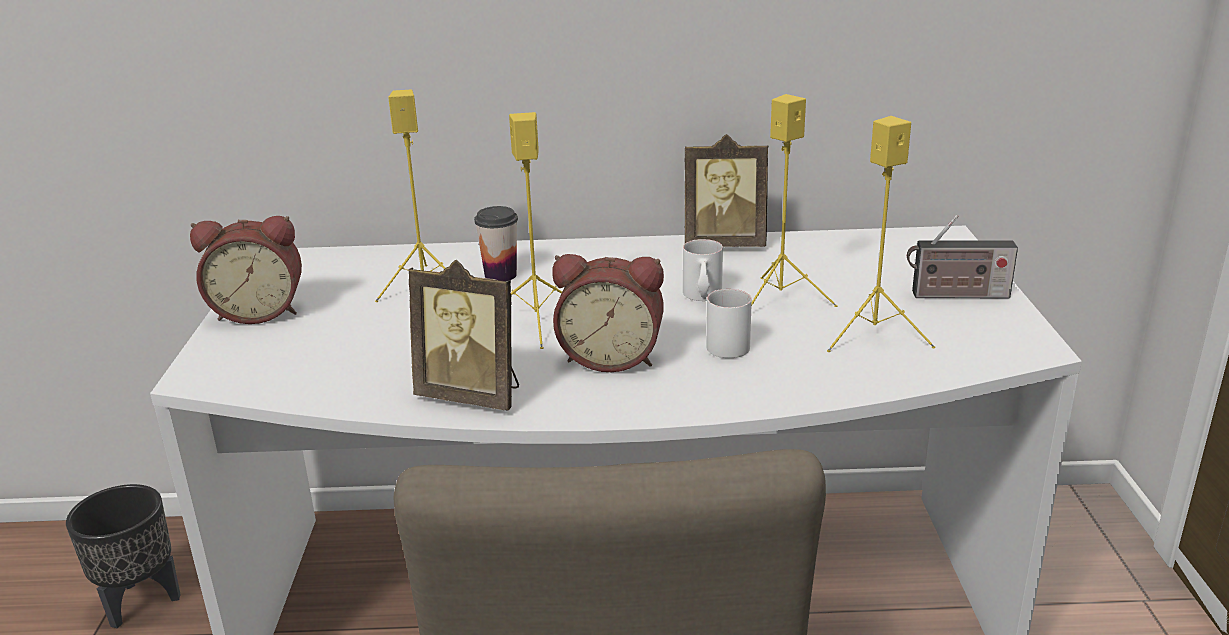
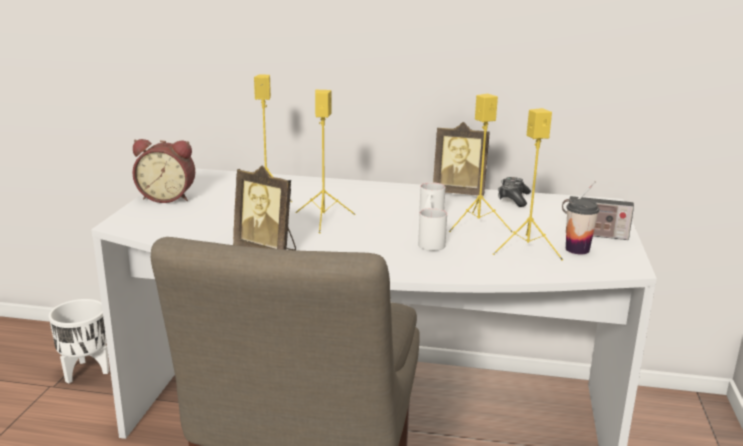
camera: 10 degrees right, 5 degrees down
(140, 603) = (85, 372): black planter -> white planter
(500, 275) = (314, 194): cup -> cup (577, 249)
(611, 357) = (358, 242): alarm clock -> none
(809, 245) = (513, 199): none -> game controller

